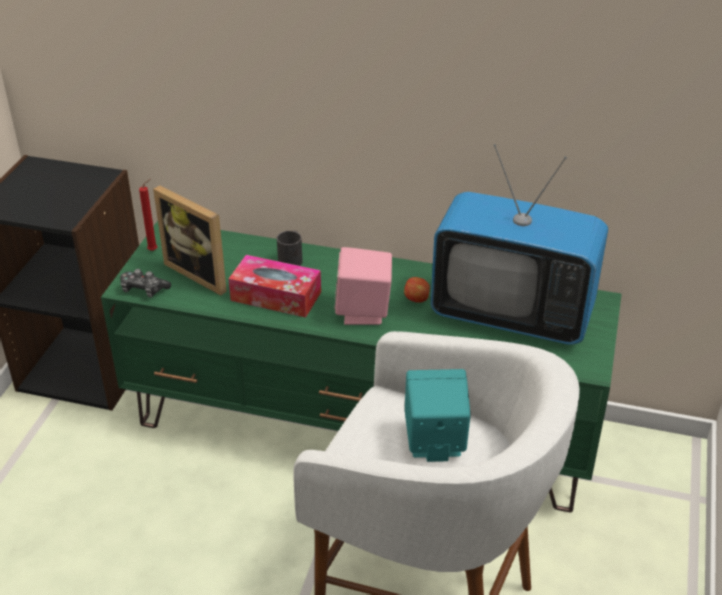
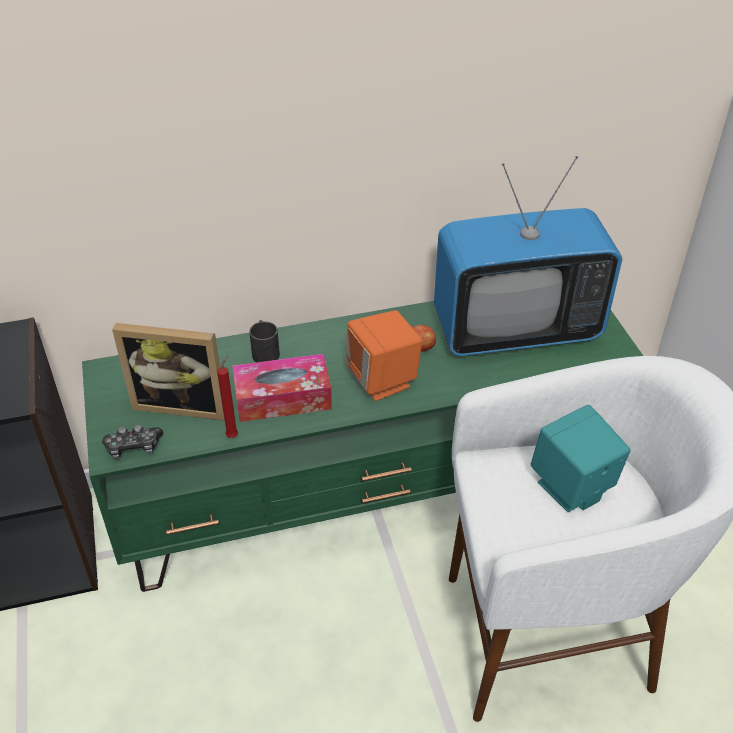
camera: 30 degrees left, 5 degrees up
(154, 250) = (107, 397): red candle -> red candle (233, 435)
(364, 312) = (383, 380): pink speaker -> orange speaker

